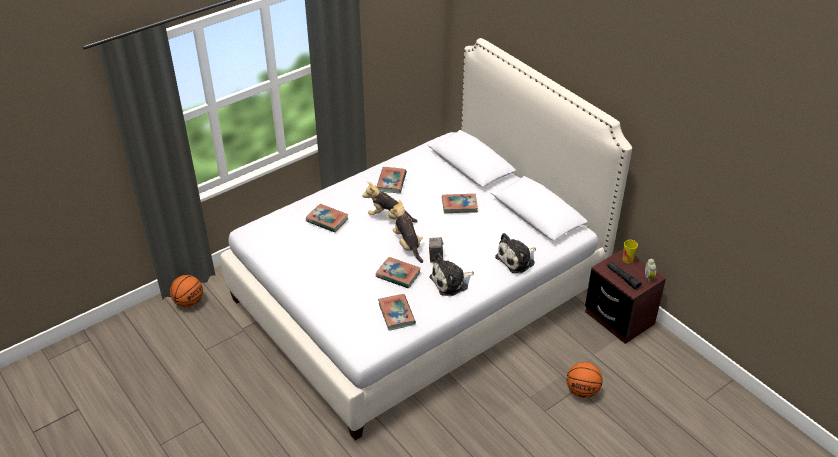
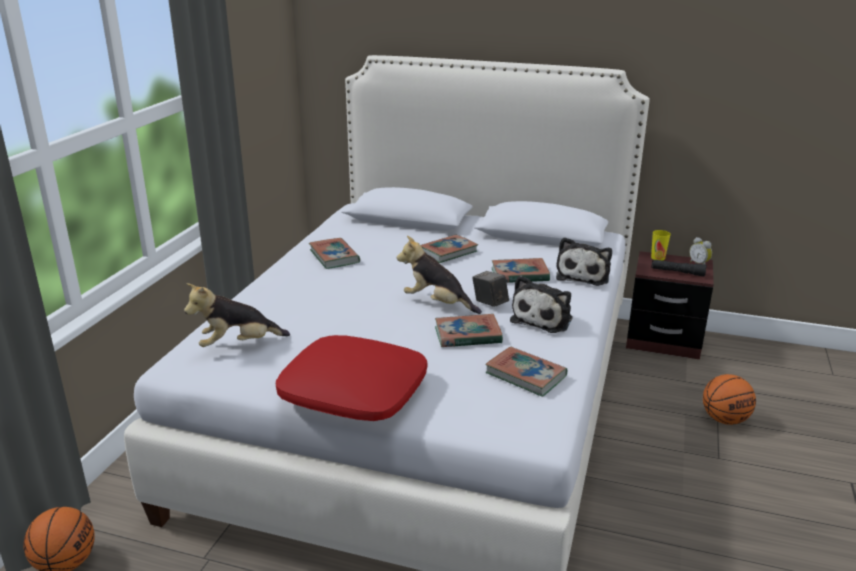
camera: 35 degrees left, 15 degrees down
(309, 284) = (354, 391): none -> red pillow
(327, 220) = (293, 314): book -> book (519, 275)
(389, 218) = (376, 287): plush toy -> plush toy (238, 344)

